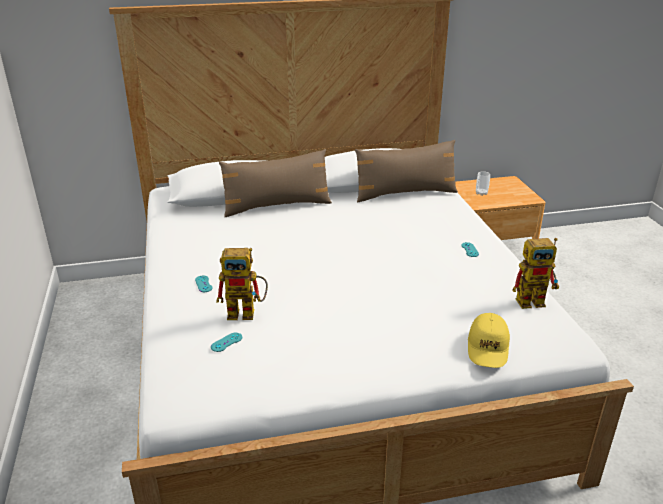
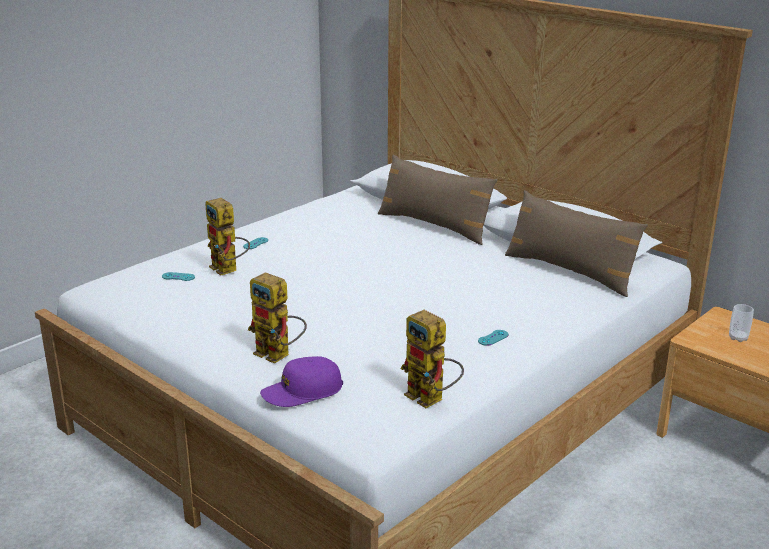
camera: 55 degrees right, 5 degrees down
(419, 339) = (279, 355): none -> toy robot
(488, 347) = (302, 392): yellow cap -> purple cap

